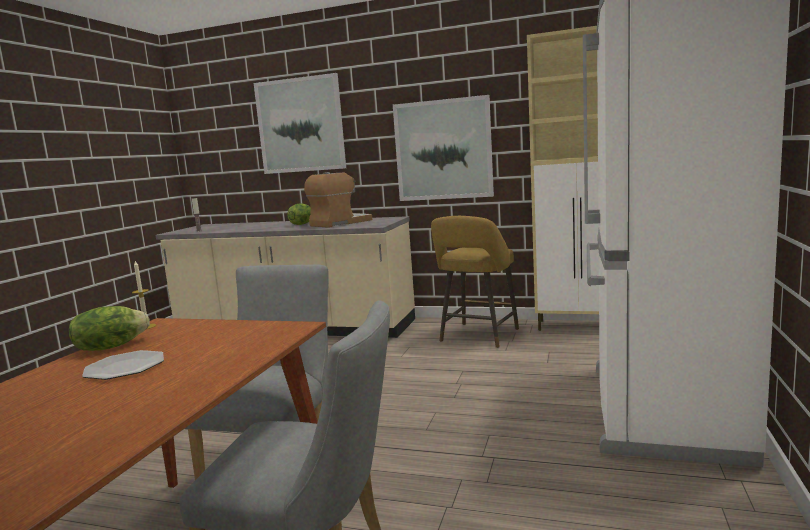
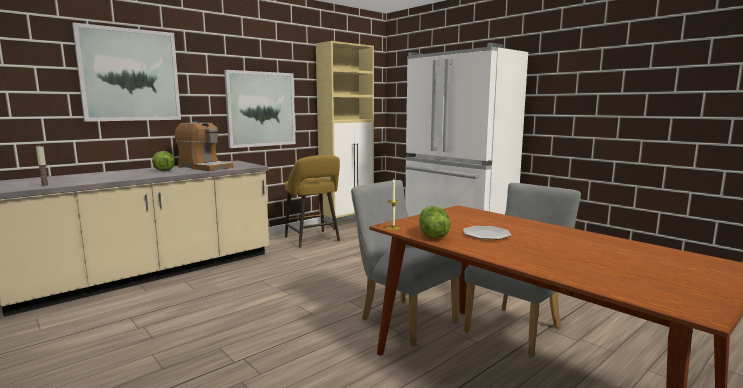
camera: 60 degrees left, 0 degrees up
(340, 223) = (204, 167): coffee machine -> coffee machine turned 135 degrees clockwise

